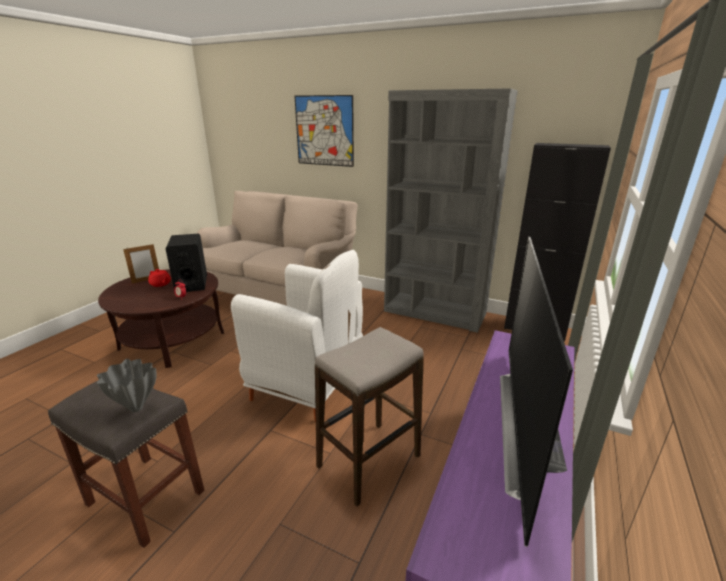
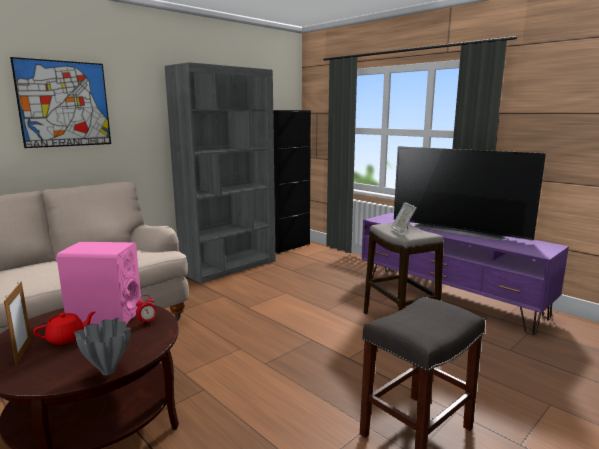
camera: 70 degrees left, 10 degrees down
(135, 408) = (440, 307): grey vase -> grey vase (107, 372)
(191, 284) = (105, 316): black speaker -> pink speaker
(308, 385) = (294, 333): white armchair -> none
(363, 350) = (402, 230): none -> picture frame

